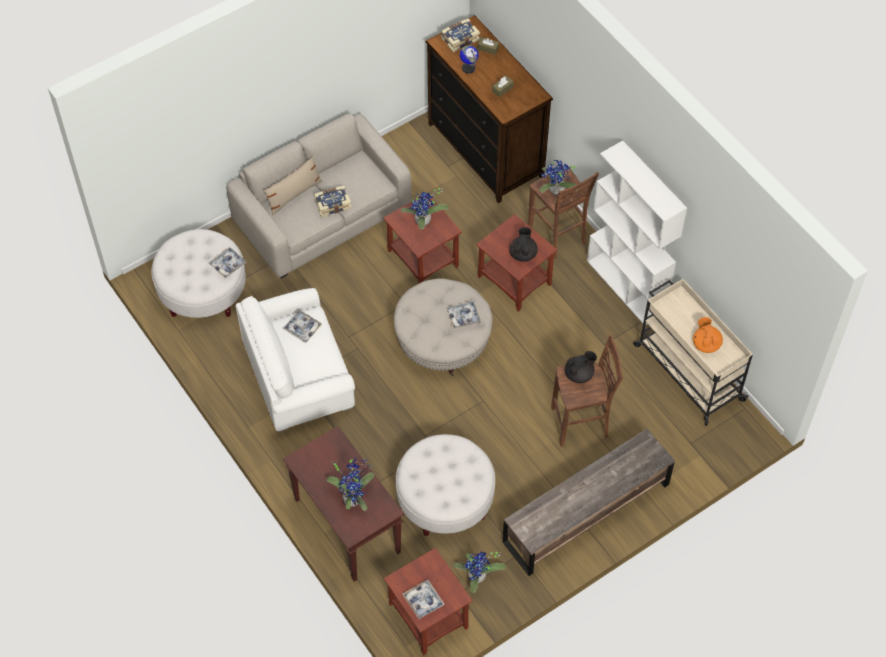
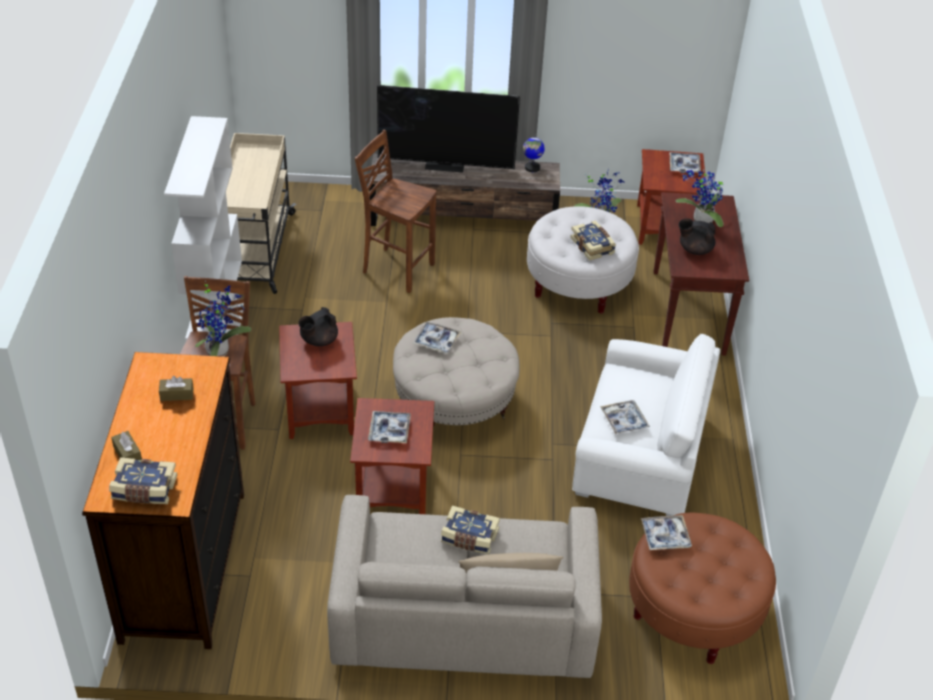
camera: 145 degrees left, 15 degrees down
(203, 292) = (693, 611): white ottoman -> brown ottoman
(423, 222) = (389, 431): potted plant -> tray
(430, 467) = (593, 246): none -> book
(468, 68) = (183, 444): globe -> globe (532, 168)
(579, 374) = (395, 204): black teapot -> black teapot (694, 249)
(611, 486) = (445, 164): none -> television
(706, 344) = (256, 168): orange teapot -> none

